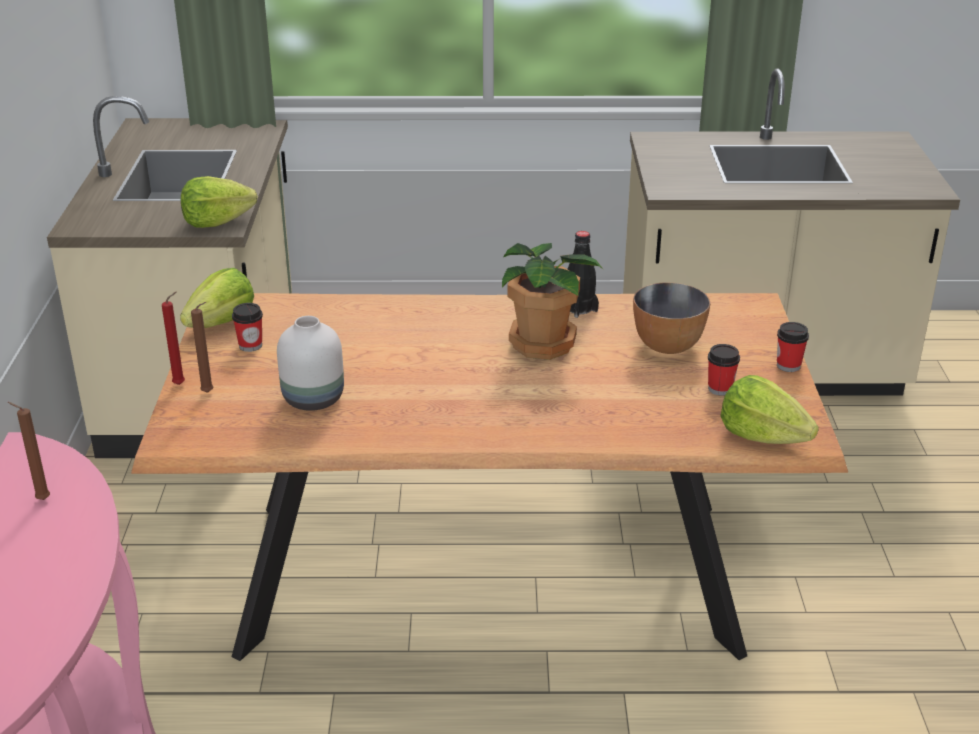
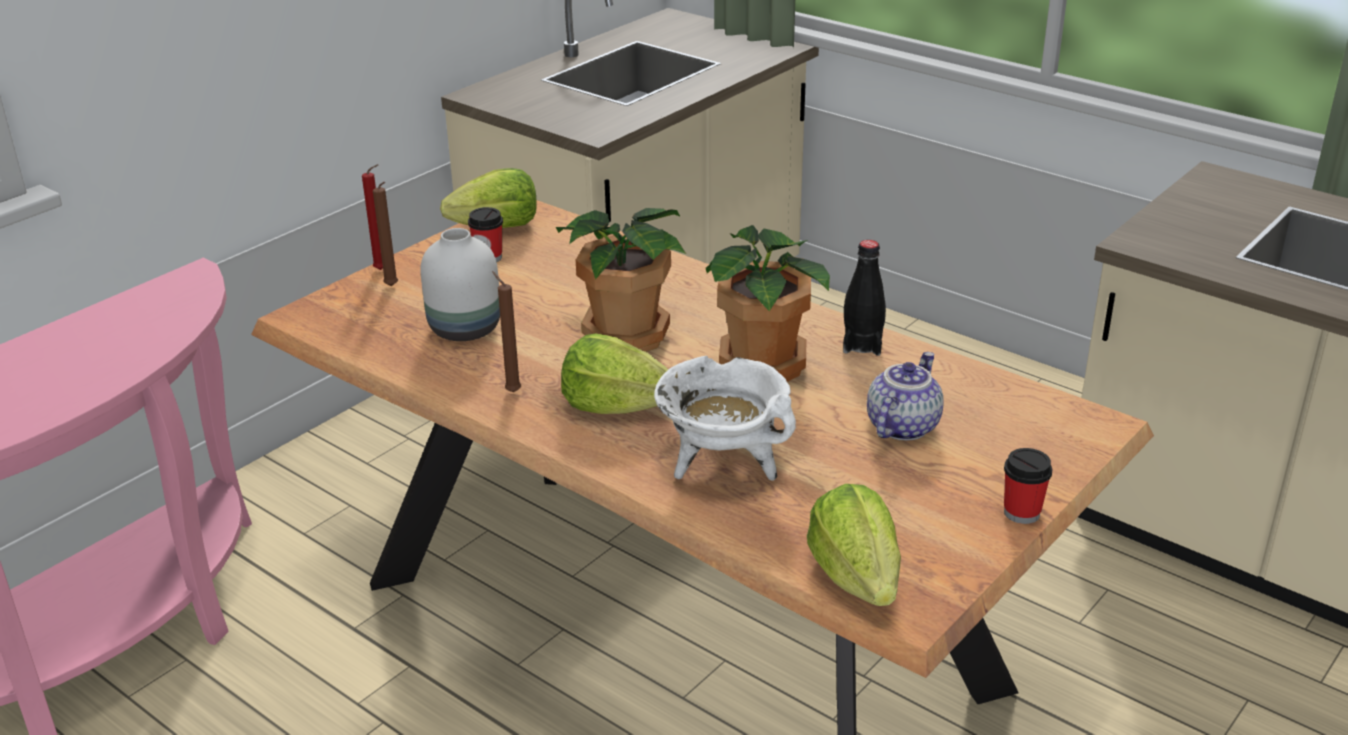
camera: 40 degrees right, 0 degrees up
(41, 499) = (140, 323): brown candle -> brown candle (511, 391)
(216, 222) = (596, 126): lettuce -> lettuce (616, 406)
(429, 359) = (625, 335): none -> potted plant
(606, 409) = (723, 464): none -> white cooking pot
(667, 346) = (901, 426): bowl -> teapot
(720, 389) = (890, 501): cup -> none

